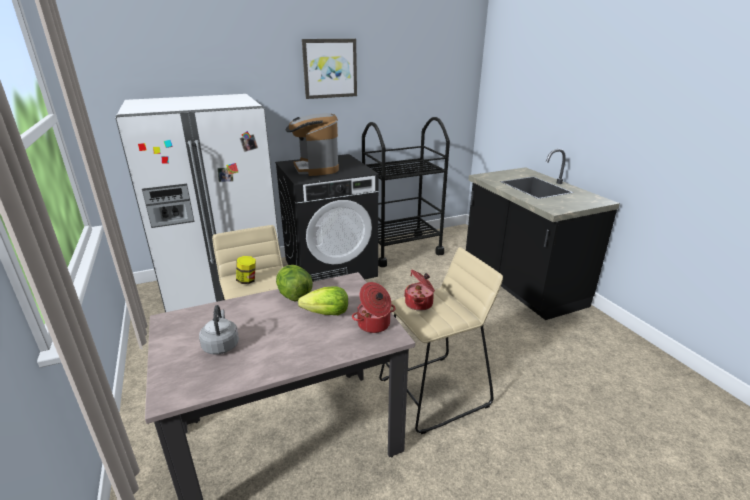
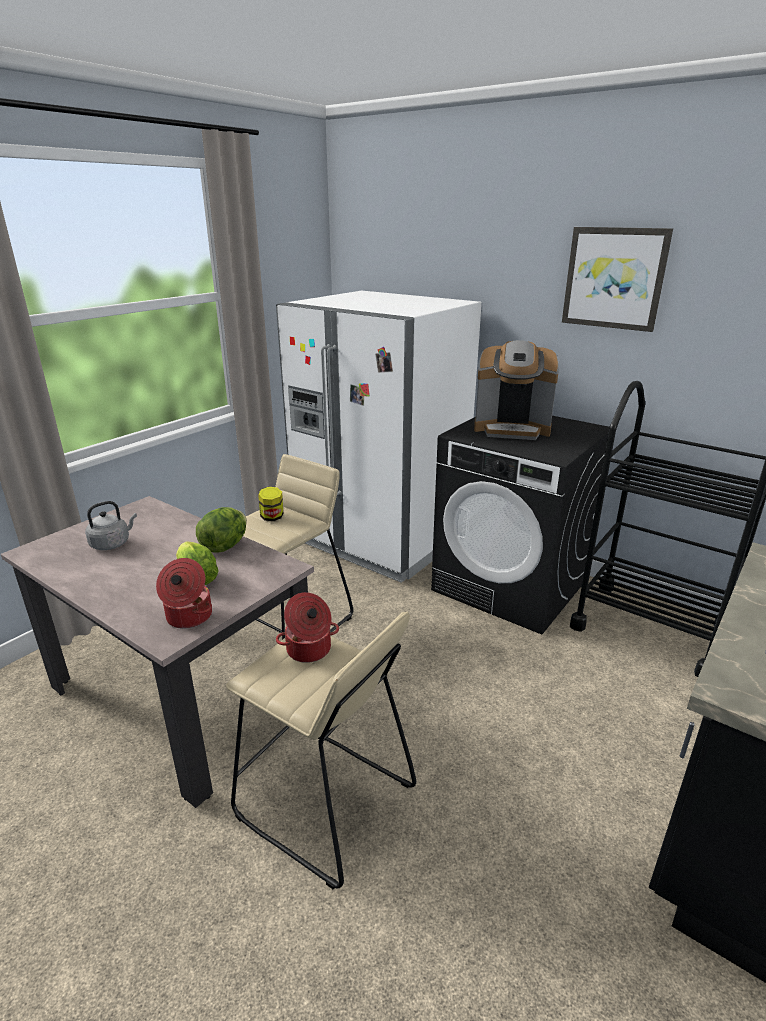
camera: 60 degrees right, 0 degrees up
(315, 168) = (512, 429): coffee machine -> coffee machine turned 120 degrees counterclockwise

